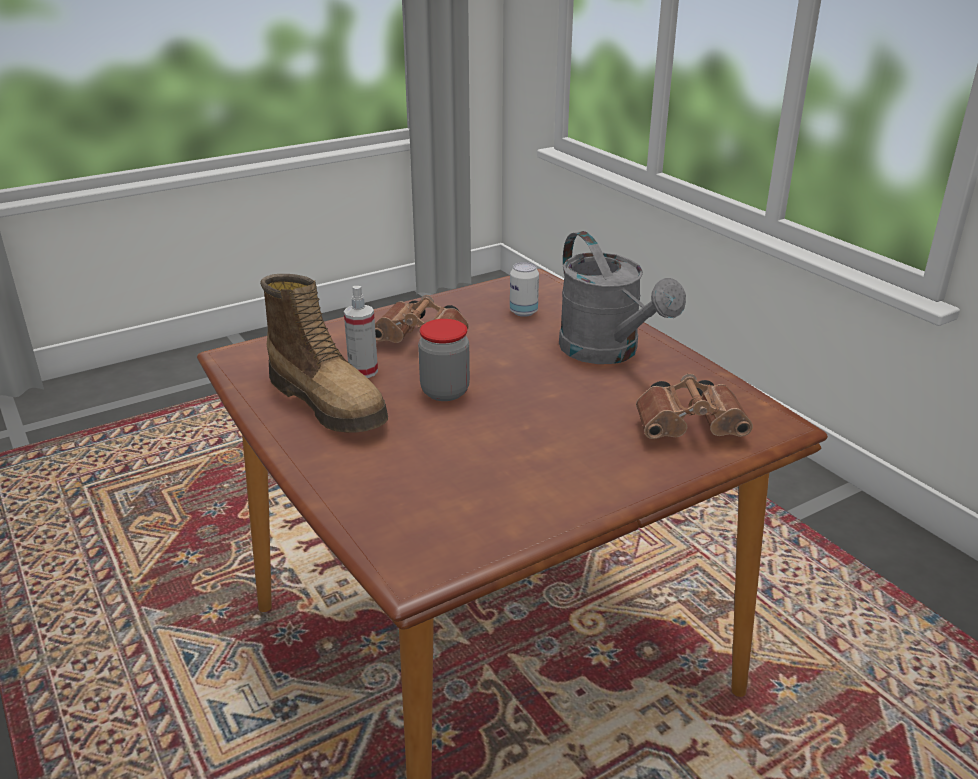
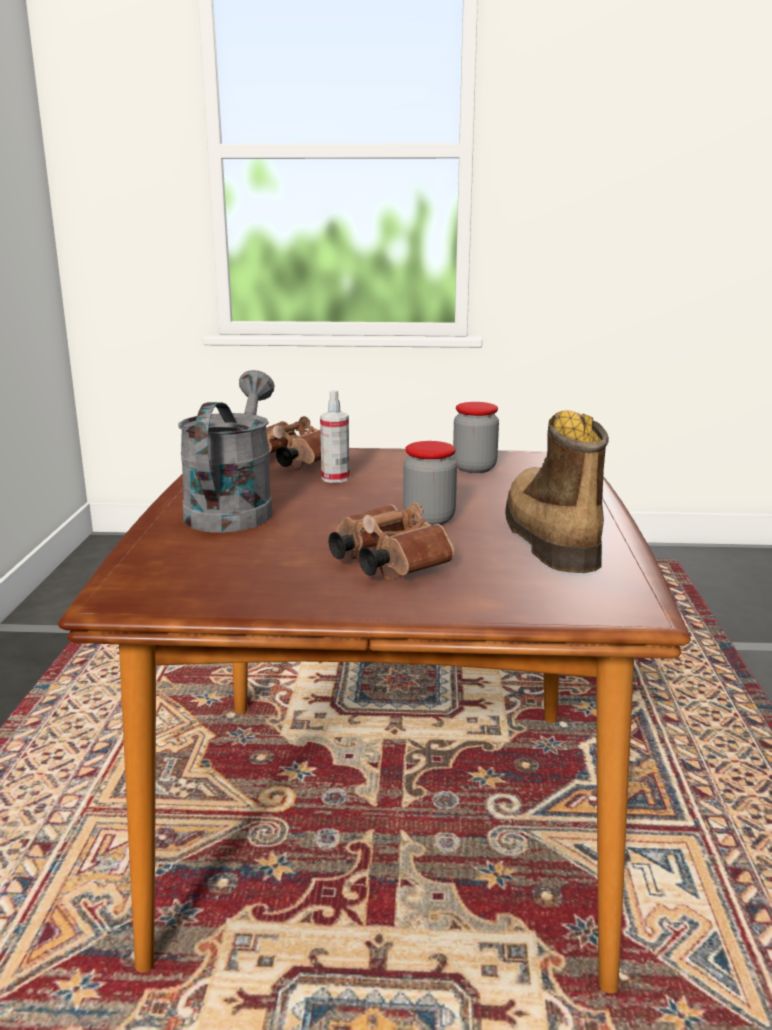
camera: 145 degrees left, 10 degrees down
(363, 371) = (488, 553): spray bottle -> spray bottle (335, 478)
(492, 493) = (474, 468): none -> jar
(523, 312) = (223, 563): can -> none

